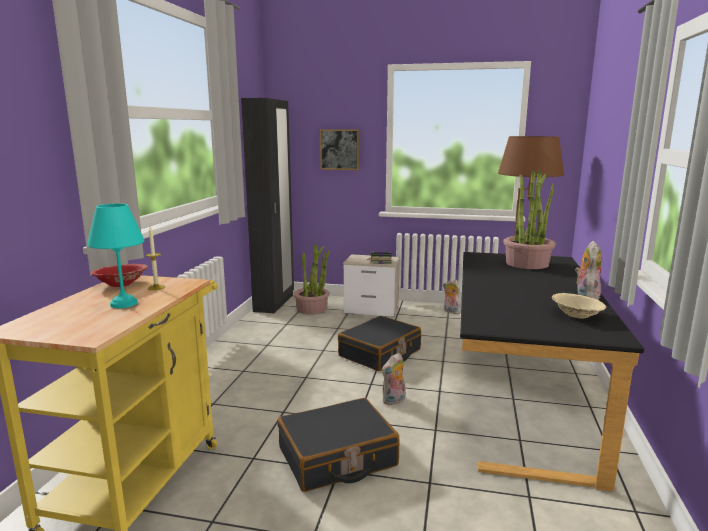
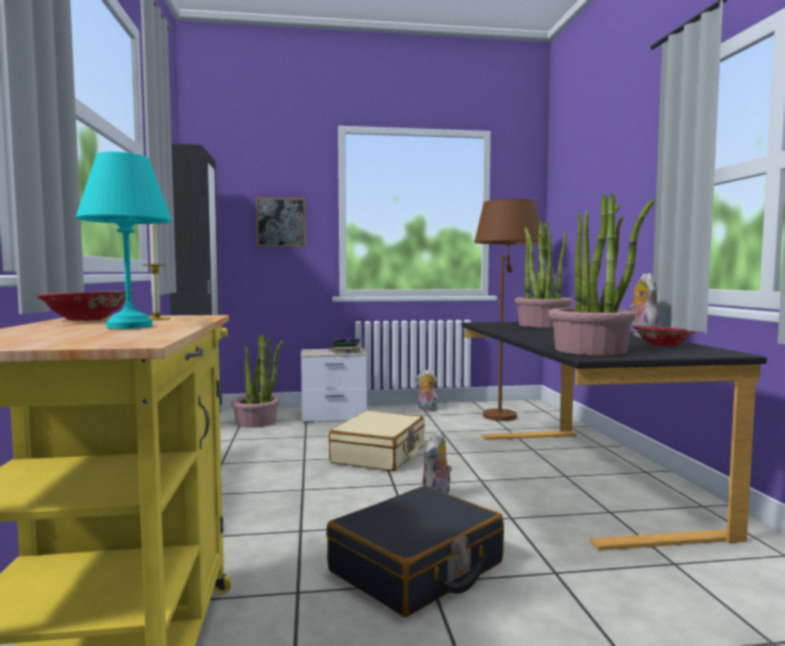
camera: 20 degrees left, 10 degrees down
(380, 353) = (379, 454): black suitcase -> beige suitcase
(498, 317) = (591, 350): none -> potted plant
(577, 315) = (662, 345): beige bowl -> red bowl

